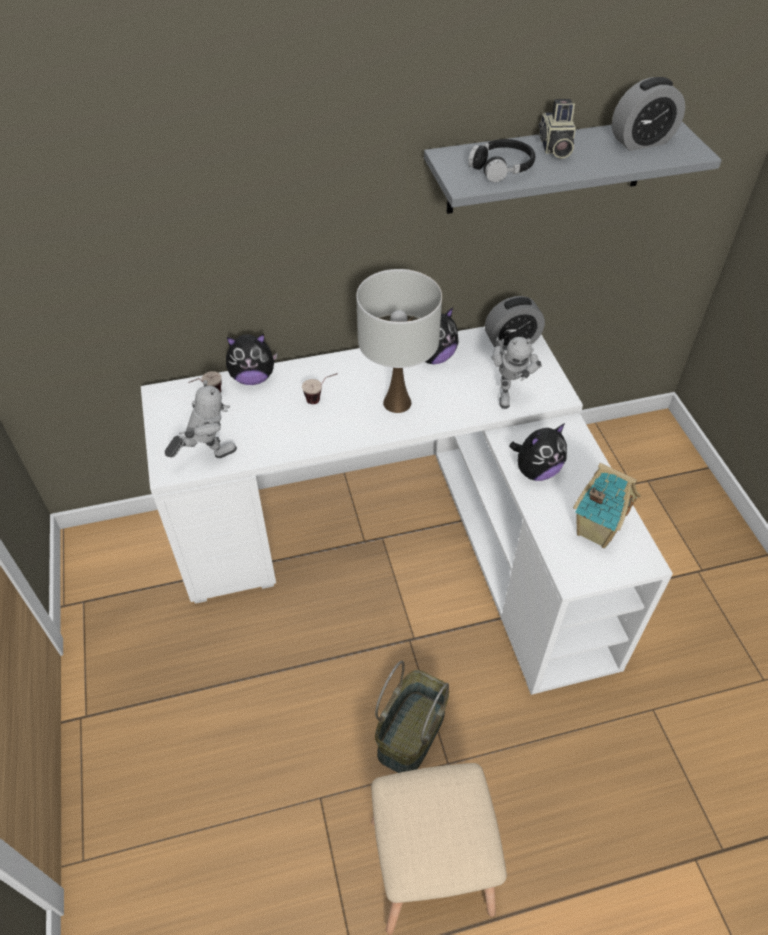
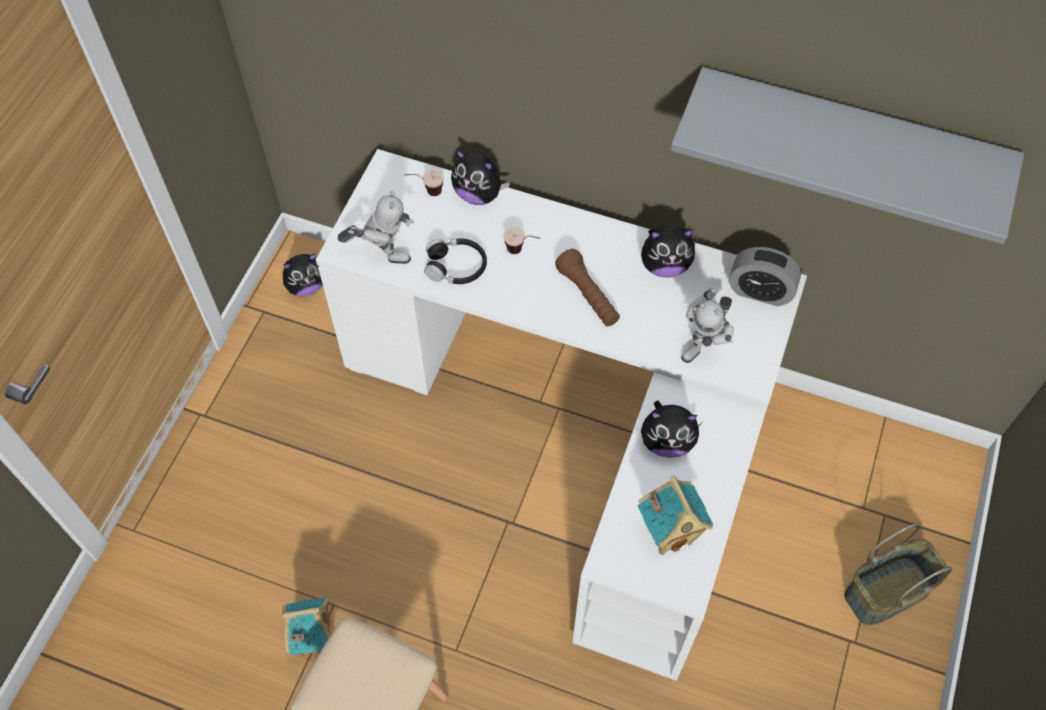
camera: 35 degrees right, 10 degrees up
(109, 562) = (307, 286): none -> plush toy
(324, 838) = (313, 639): none -> toy house
(397, 403) = (588, 296): white table lamp -> brown flashlight
(410, 731) = (445, 602): basket -> basket (887, 590)
(502, 168) = (756, 129): black headphones -> black headphones (456, 267)
(554, 148) = (837, 131): camera -> none
(641, 142) = (941, 169): alarm clock -> none

